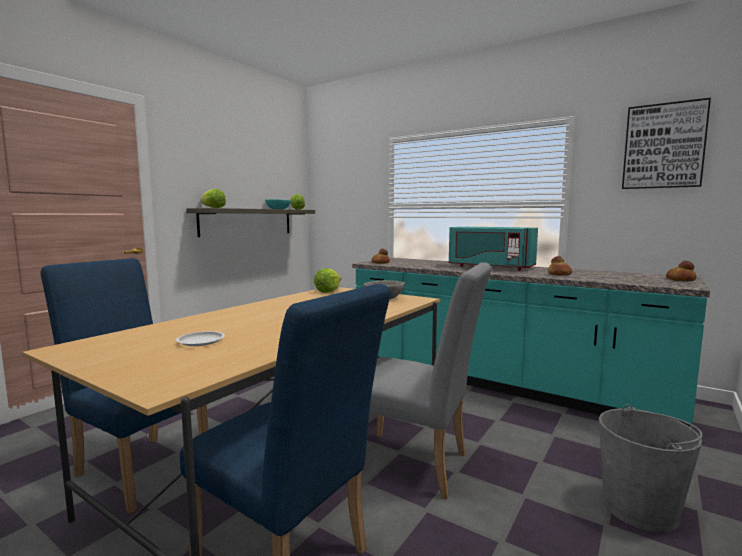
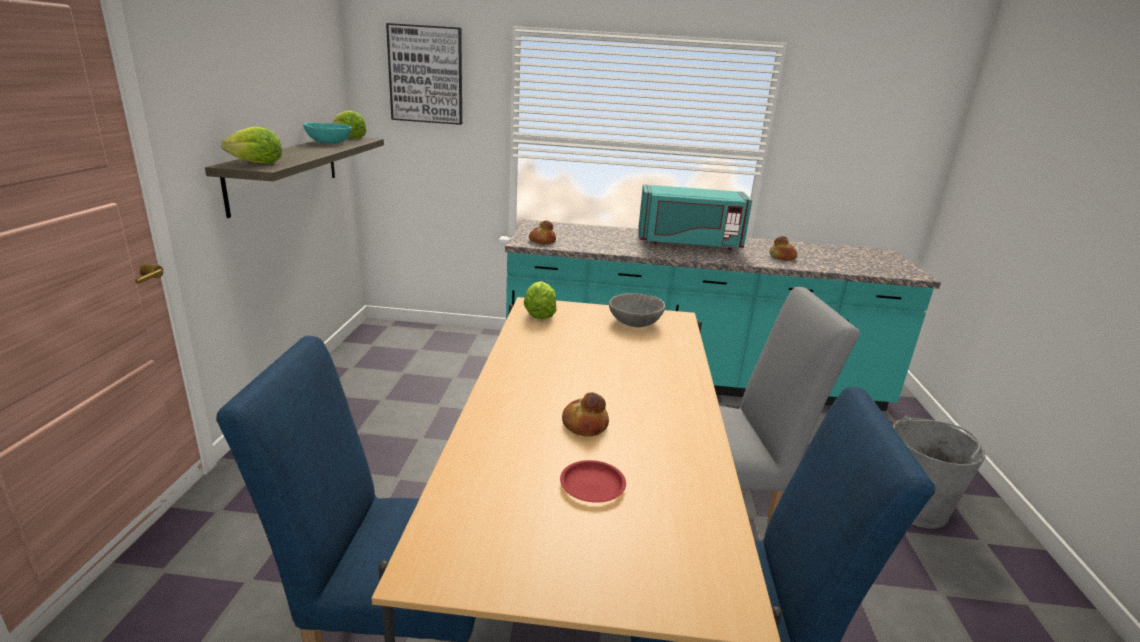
camera: 30 degrees left, 15 degrees up
(201, 341) = (592, 485): white plate -> red plate
(663, 146) = (876, 98): picture -> picture (426, 75)
(680, 280) = (891, 259): bread -> bread (584, 424)

